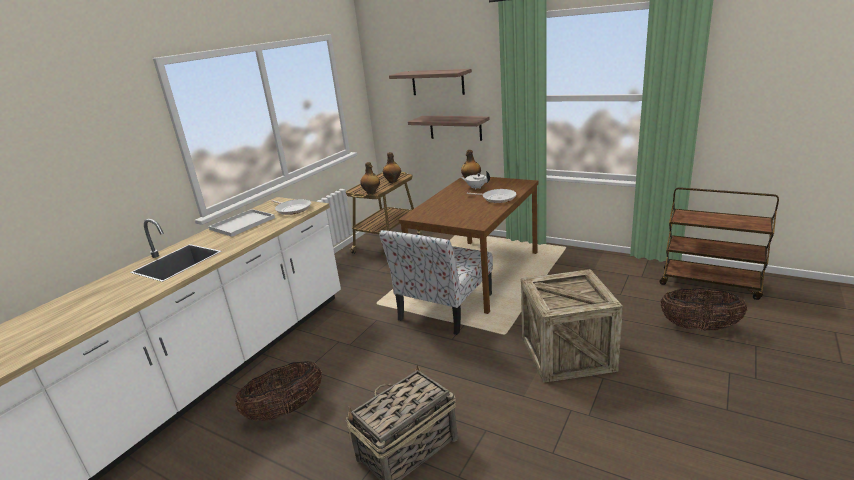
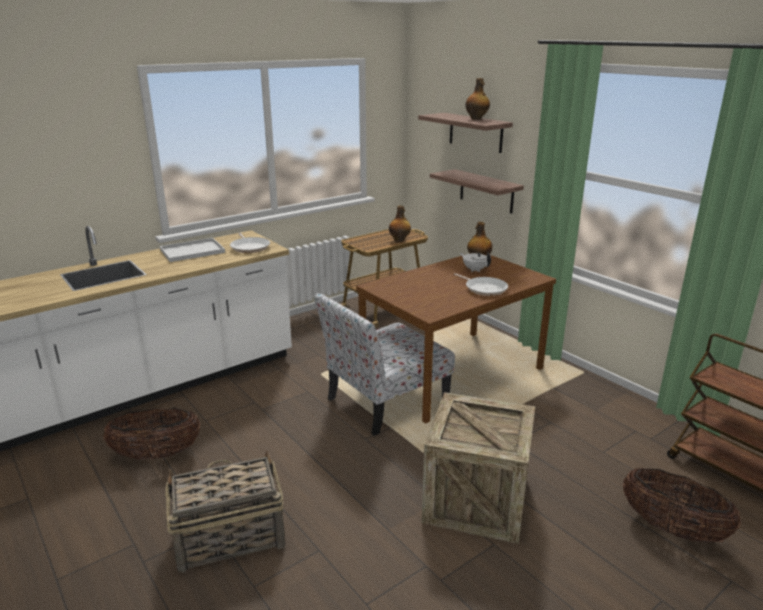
camera: 20 degrees right, 0 degrees up
(371, 192) = (365, 248): bottle -> bottle (476, 119)

